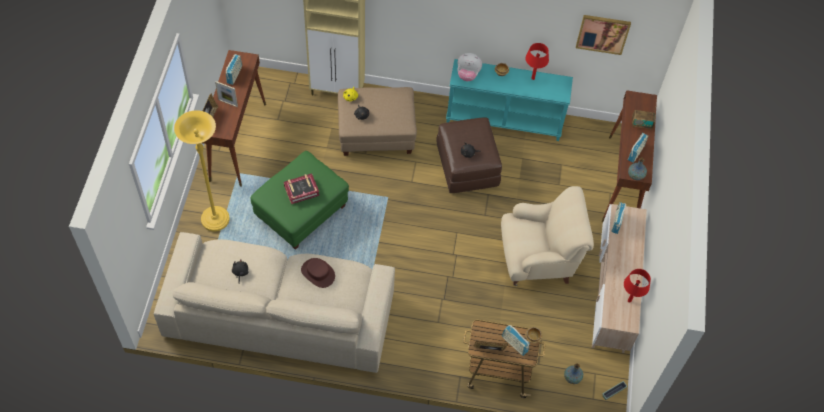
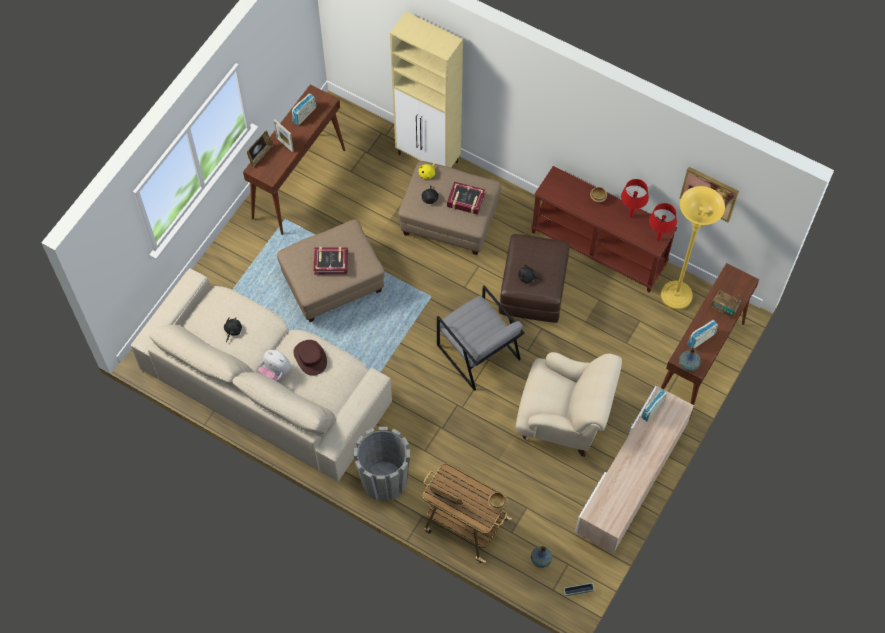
camera: 25 degrees right, 5 degrees up
(215, 219) = (241, 262): yellow floor lamp -> yellow floor lamp (676, 296)
(301, 211) = (333, 282): green ottoman -> beige ottoman
(392, 108) = (465, 200): none -> book
(415, 358) = (384, 480): none -> grey planter
(446, 229) = (478, 352): none -> grey armchair
(467, 75) = (559, 189): plush toy -> plush toy (275, 372)
(504, 119) = (599, 248): turquoise console table -> brown console table
(514, 344) = (475, 503): radio -> none
(629, 301) = (624, 499): red table lamp -> red table lamp (658, 239)

